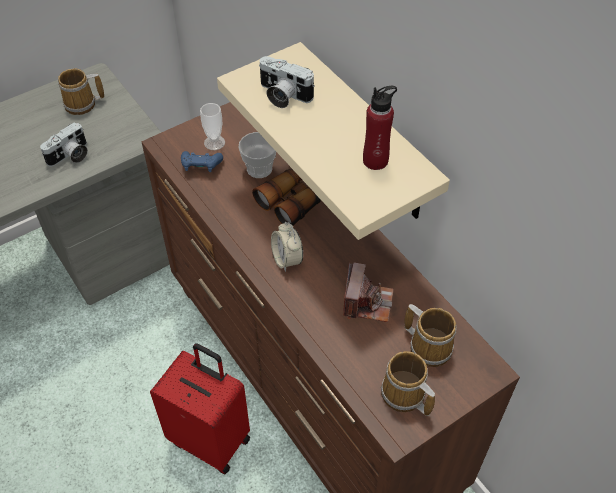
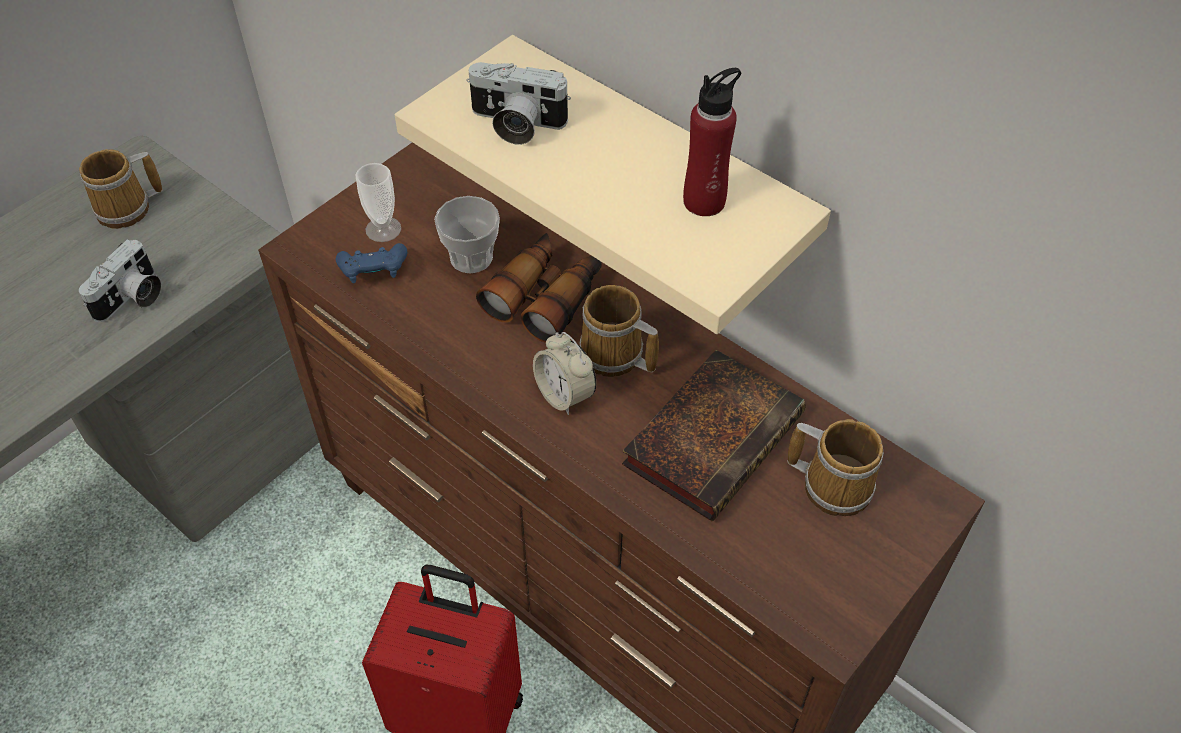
camera: 15 degrees left, 0 degrees up
(367, 302) = (714, 436): camera -> book
(404, 396) = (823, 573): mug -> mug (614, 356)

